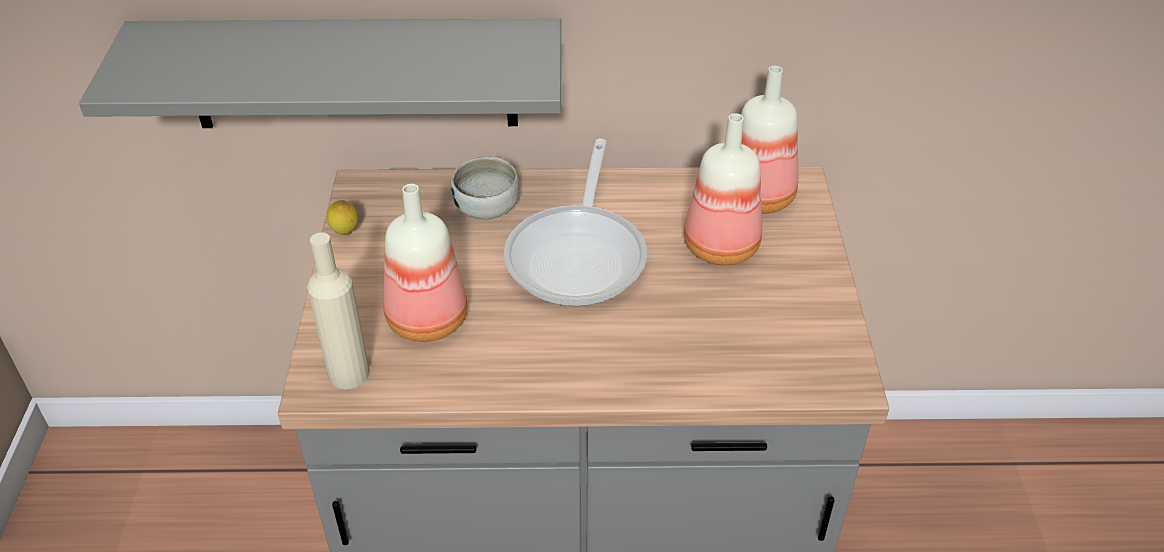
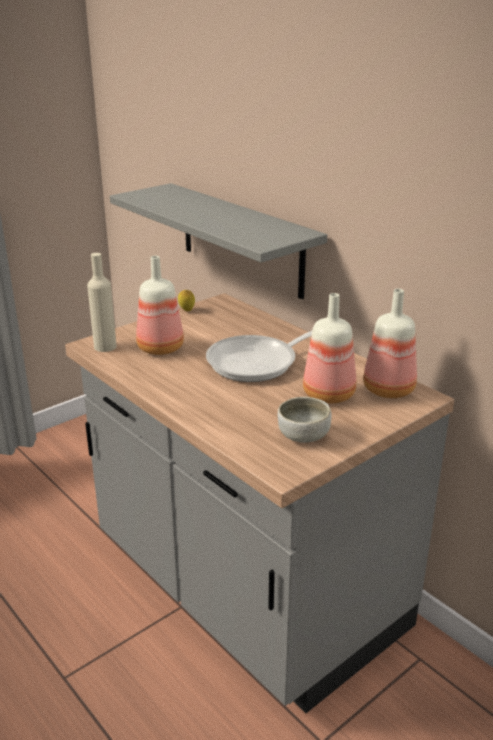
camera: 50 degrees right, 15 degrees down
(486, 207) = (254, 330): bowl -> bowl (303, 435)

